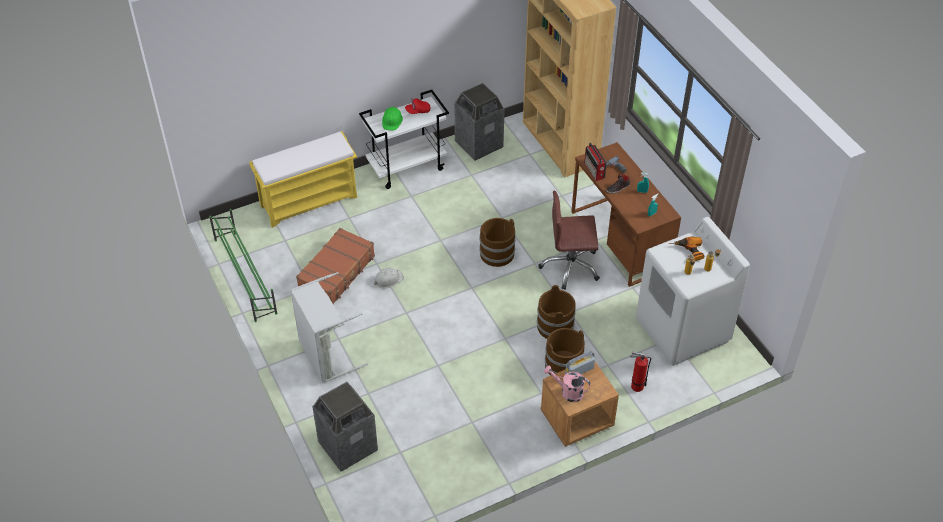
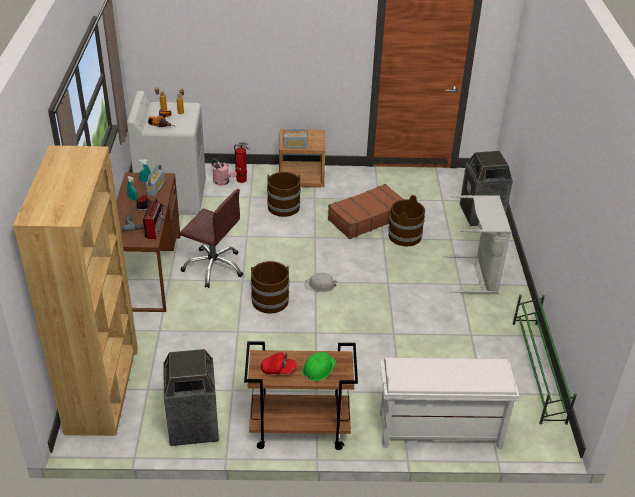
camera: 155 degrees left, 10 degrees down
(309, 201) = (438, 431): yellow bench -> white bench
(337, 272) = (438, 339): brown suitcase -> brown suitcase (366, 218)
(388, 279) = (389, 315): white hard hat -> white hard hat (320, 285)
(407, 167) = (298, 430): white cart -> brown cart
(555, 326) = (267, 231): brown bucket -> brown bucket (404, 236)
(568, 392) = (314, 139): pink watering can -> pink watering can (223, 182)
(635, 210) = (156, 188): none -> radio

